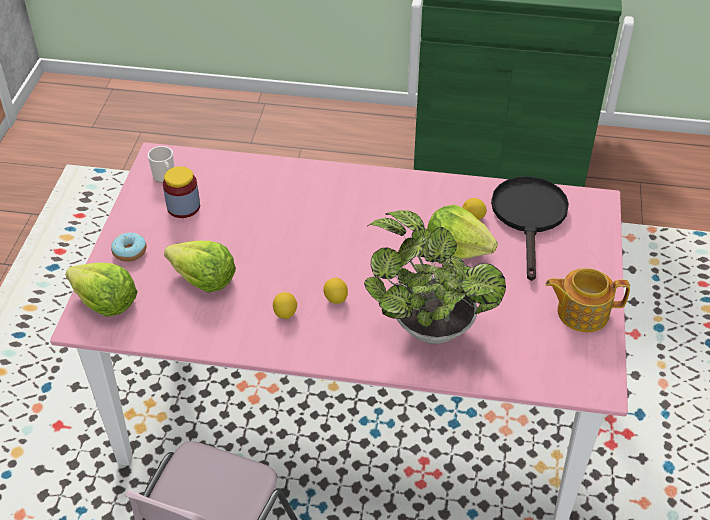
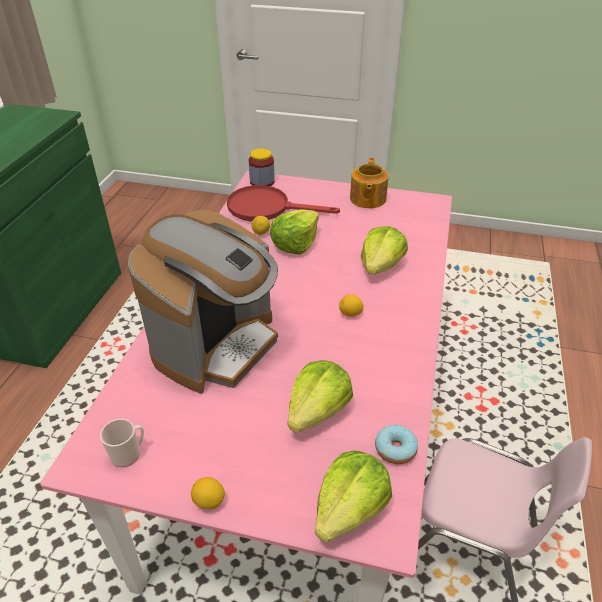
camera: 85 degrees left, 5 degrees down
(129, 252) = (262, 487): donut -> donut (395, 449)
(183, 207) = (193, 432): jar -> jar (262, 182)
(283, 207) = (217, 345): none -> coffee machine
(285, 313) = (368, 347): lemon -> lemon (209, 501)
(427, 325) = (381, 266): potted plant -> lettuce
(529, 217) = (267, 208): black frying pan -> red frying pan

